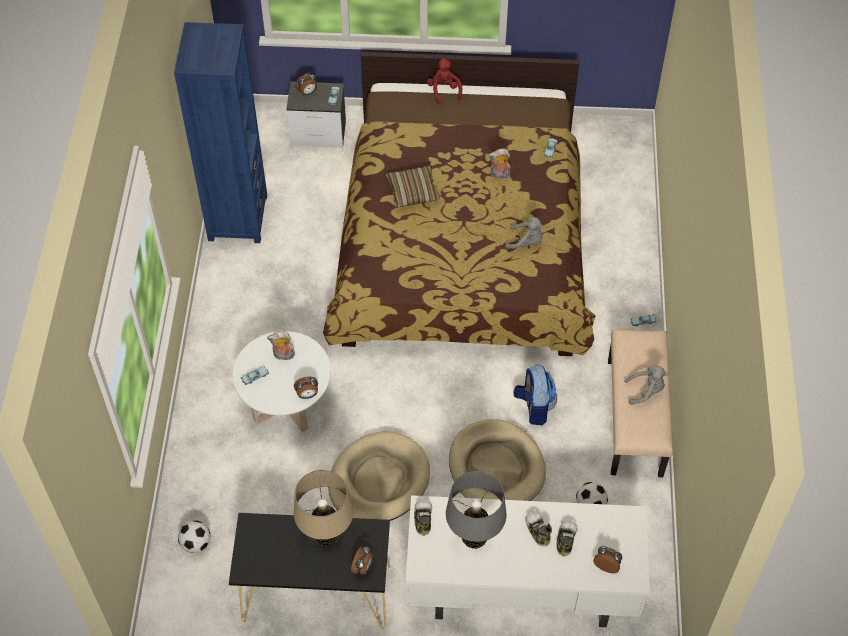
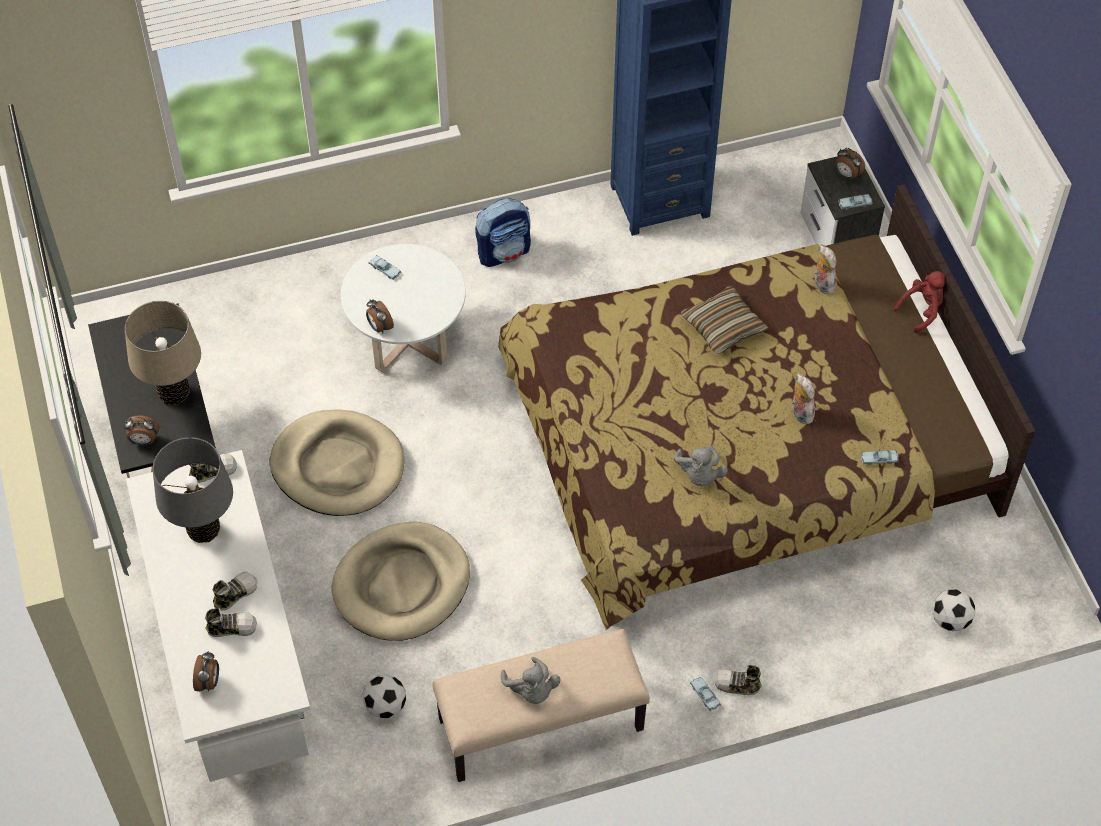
camera: 70 degrees right, 0 degrees up
(196, 543) = (195, 320): football -> football (950, 620)
(283, 356) = (425, 286): plush toy -> plush toy (822, 284)
(534, 407) = (509, 601): backpack -> backpack (504, 252)
(641, 302) = (737, 685): none -> shoe

